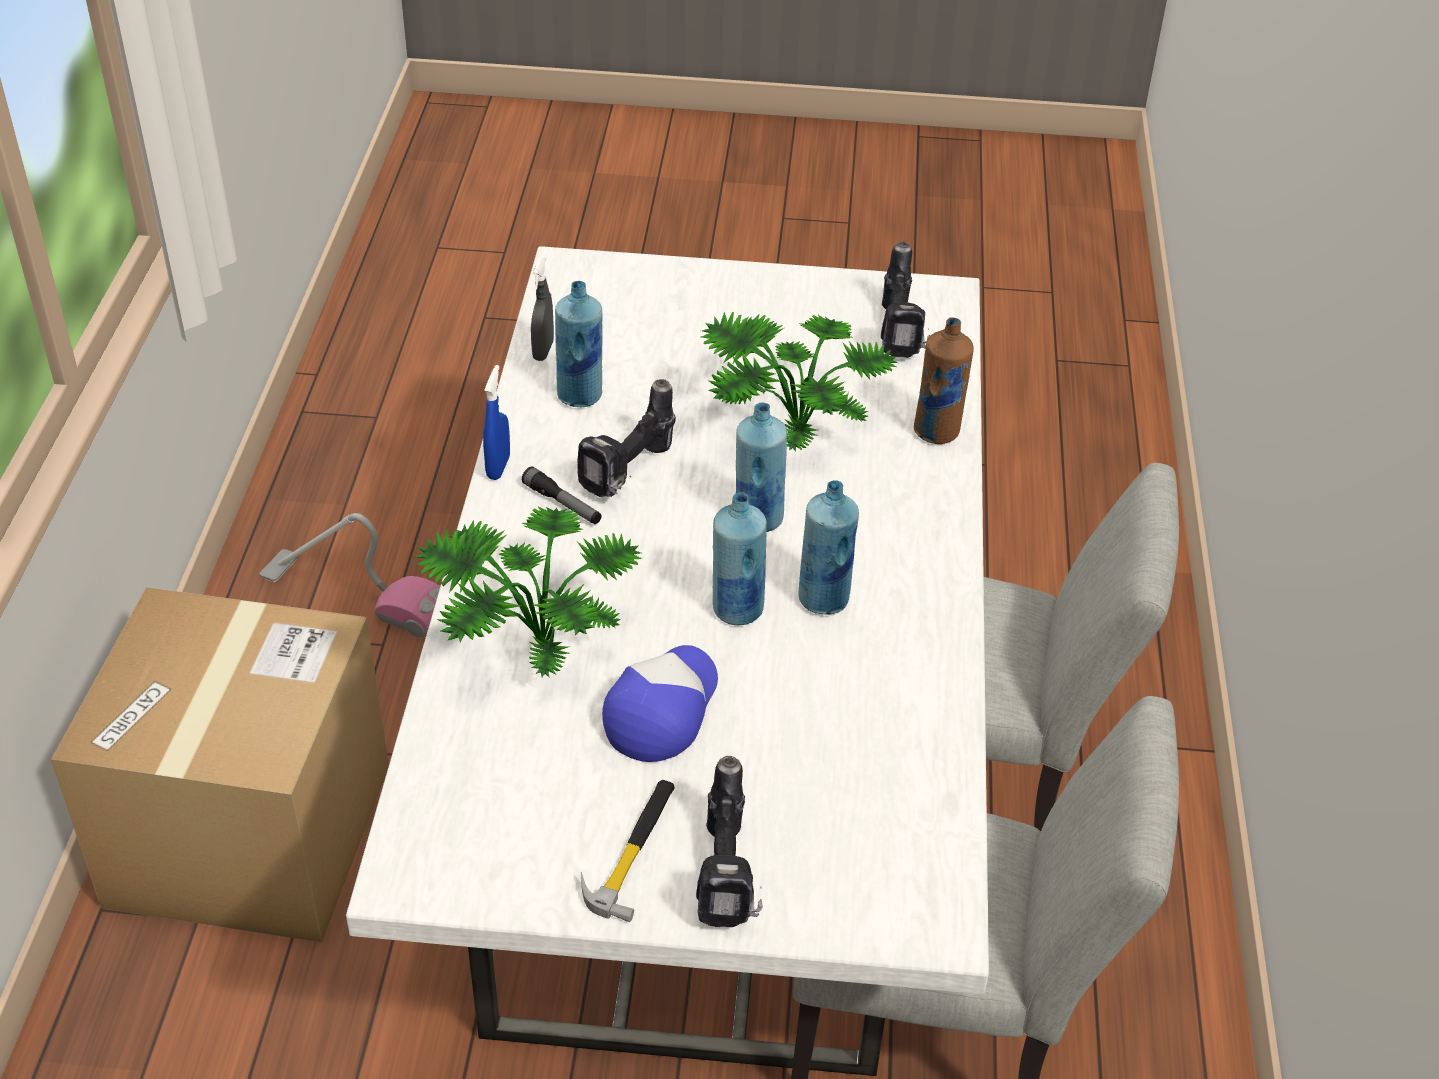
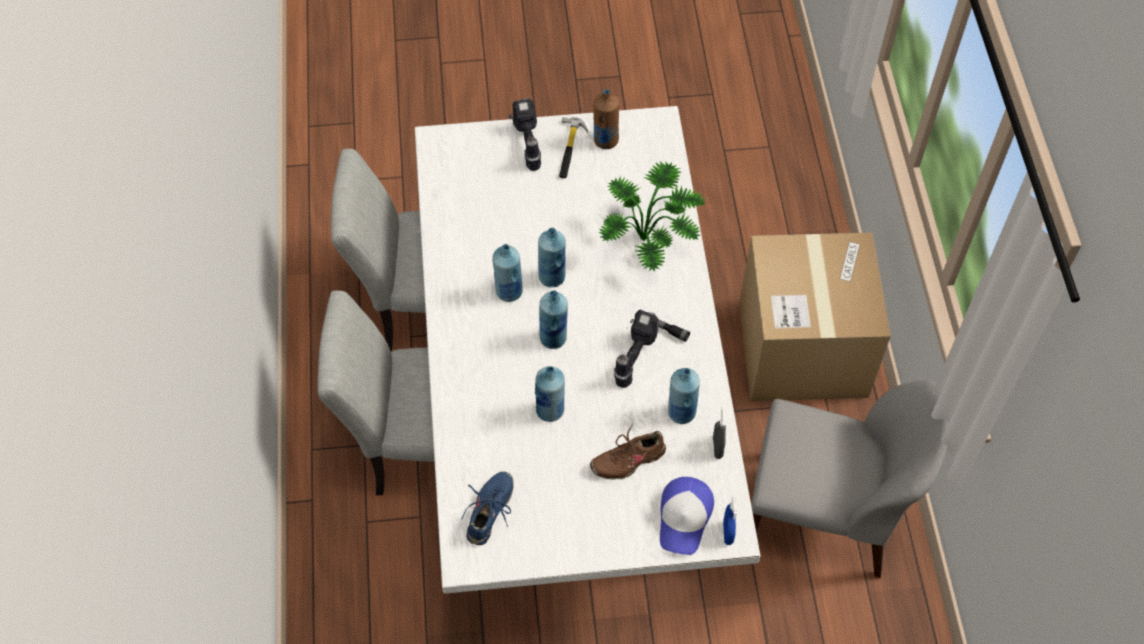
camera: 170 degrees right, 15 degrees up
(355, 595) = (824, 515): vacuum cleaner -> grey chair
(498, 467) = (708, 347): blue spray bottle -> blue spray bottle (727, 533)
(662, 709) = (575, 216): cap -> cap (684, 518)
(683, 357) = (628, 459): none -> brown shoe
(787, 427) = (550, 411): potted plant -> blue bottle
(902, 334) = (490, 511): power drill -> blue shoe
(937, 432) = (459, 425): brown bottle -> brown bottle (605, 140)

